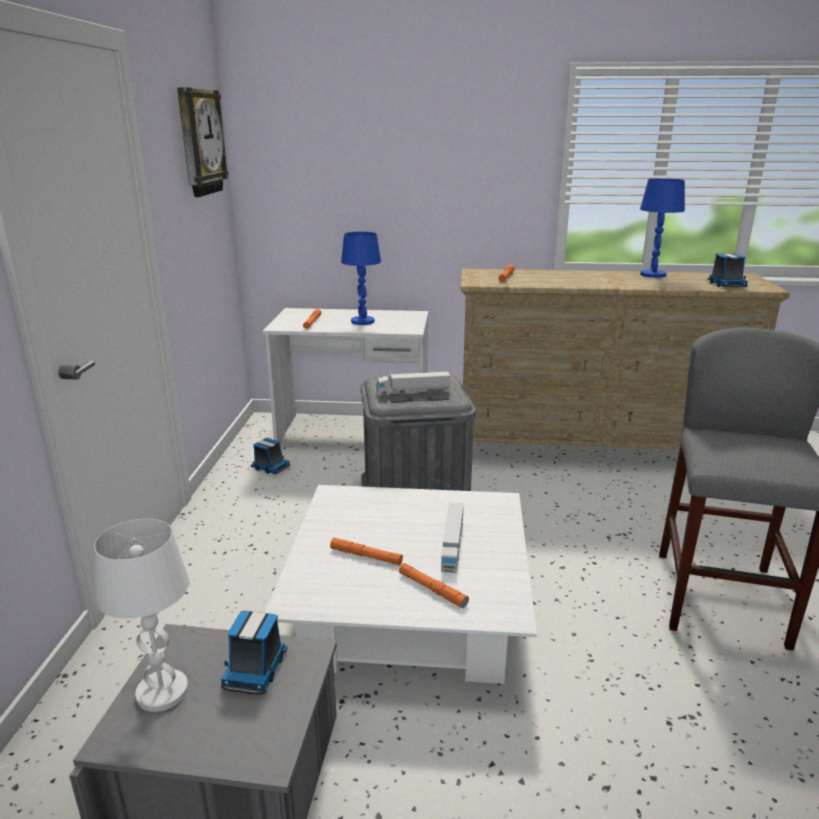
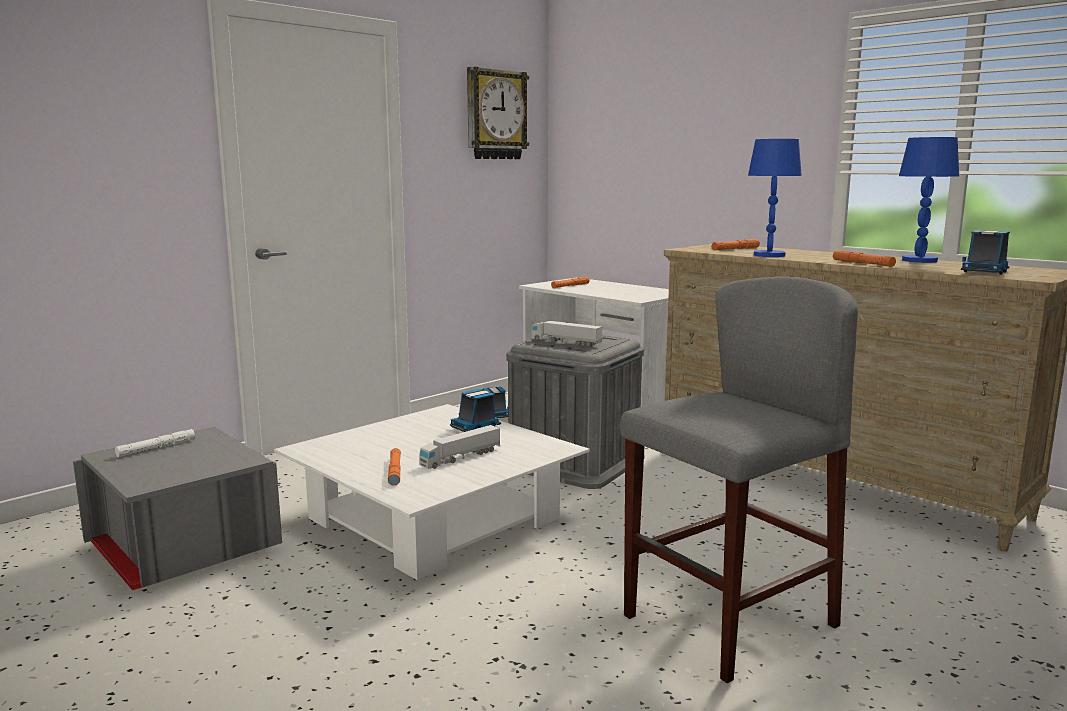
camera: 40 degrees right, 10 degrees down
(161, 692) = (156, 448): white table lamp -> white flashlight
(255, 669) = (210, 456): toy truck -> toy truck (476, 427)
(363, 321) = (613, 290): blue table lamp -> blue table lamp (769, 255)
(366, 556) = (393, 444): orange flashlight -> orange flashlight (863, 263)

